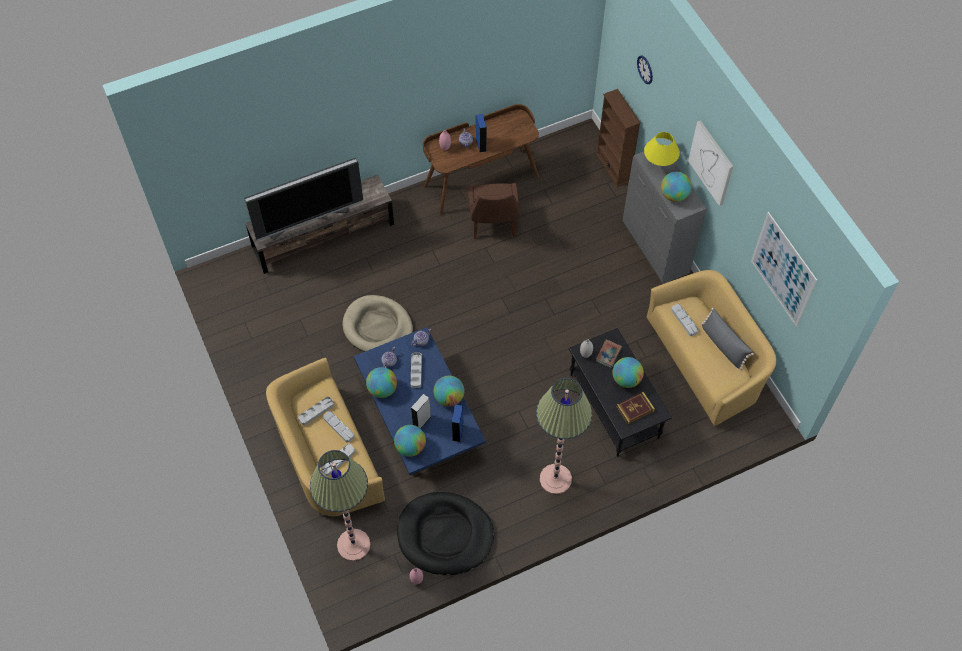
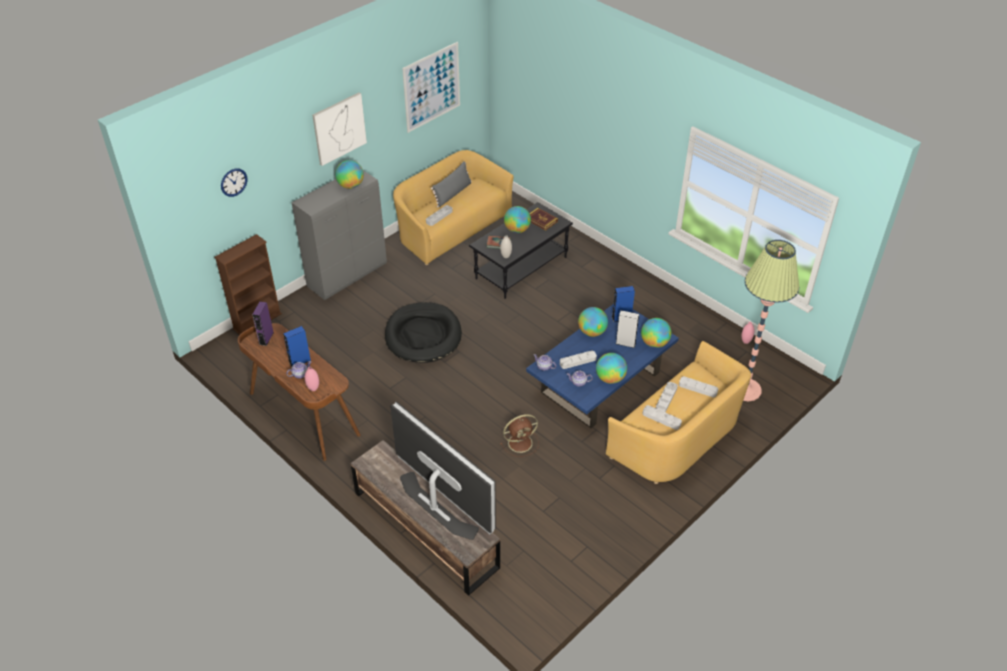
camera: 110 degrees left, 15 degrees down
(378, 327) = (521, 442): beige dog bed -> brown fan
(445, 535) = (697, 335): black dog bed -> black dog bed (423, 335)
(493, 224) = (358, 390): brown chair -> none
(520, 127) = (266, 338): none -> purple speaker
(555, 479) = (606, 285): floor lamp -> none
(659, 163) = (316, 199): yellow table lamp -> none

